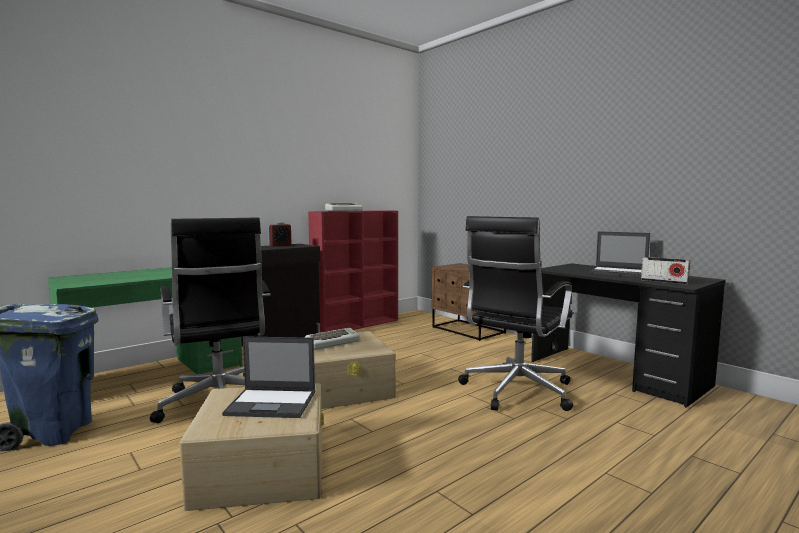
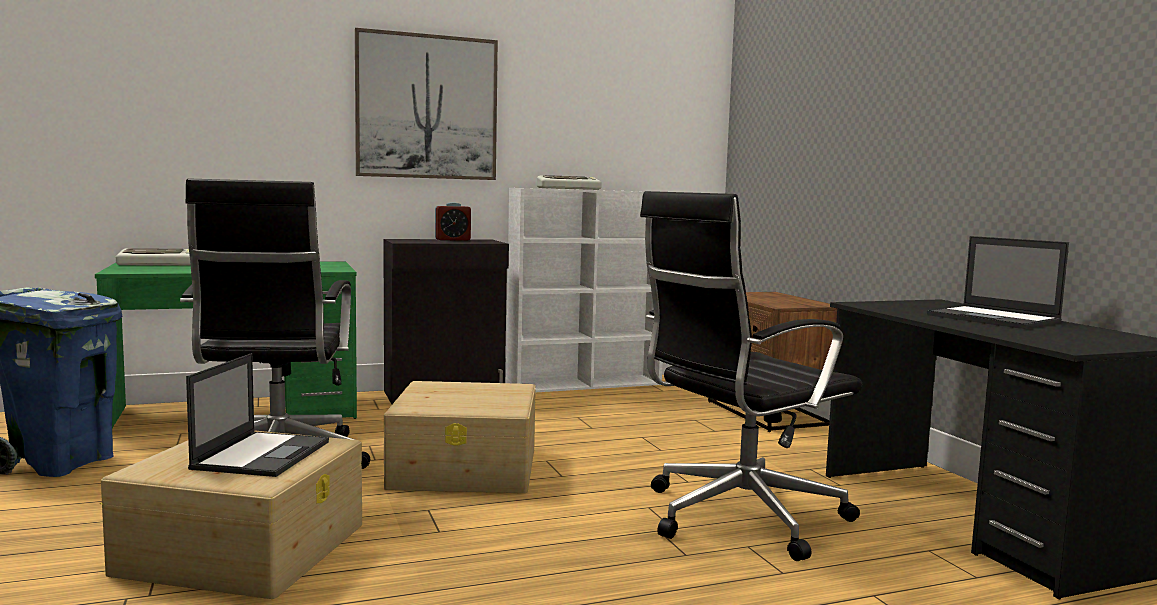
camera: 20 degrees right, 0 degrees up
(258, 162) = (427, 107): none -> picture
(272, 403) = (262, 454): laptop -> laptop turned 105 degrees counterclockwise
(332, 343) = (452, 393): keyboard -> keyboard (160, 264)
(357, 325) = (585, 384): red bookcase -> white bookcase
(664, 282) = (1045, 339): radio -> none

